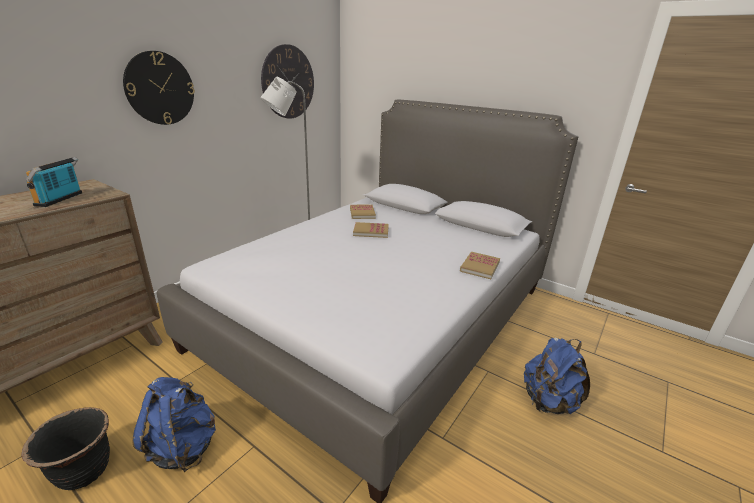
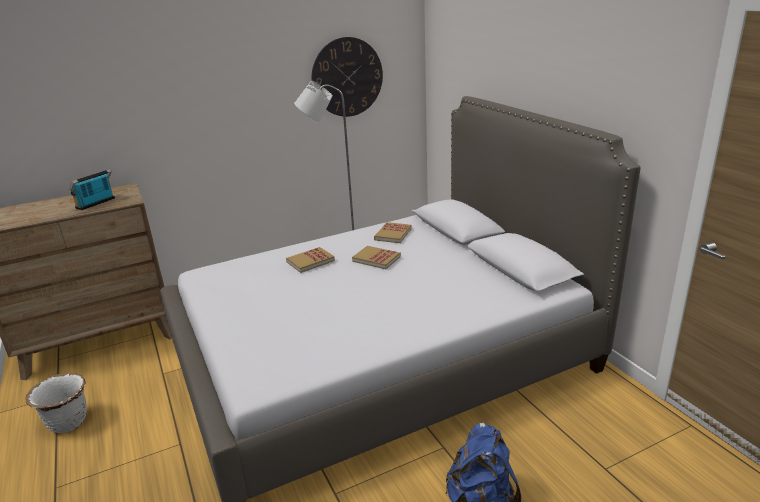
camera: 30 degrees right, 0 degrees up
(83, 472) = (67, 423): black planter -> white planter
(160, 88) = (199, 99): wall clock -> none
(183, 447) = (134, 427): blue backpack -> none
(480, 267) = (448, 321): book -> book (310, 261)

